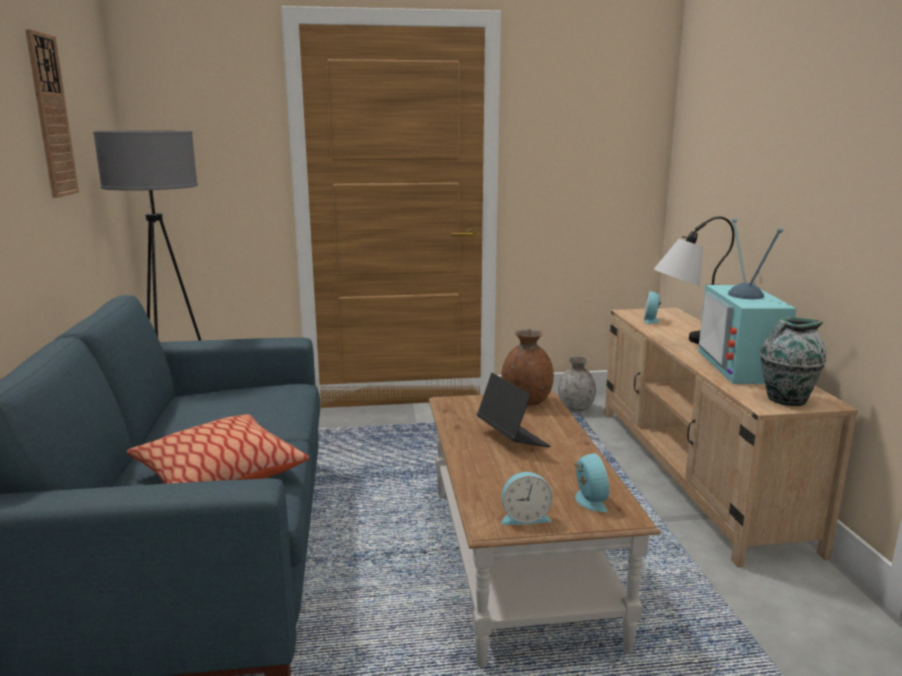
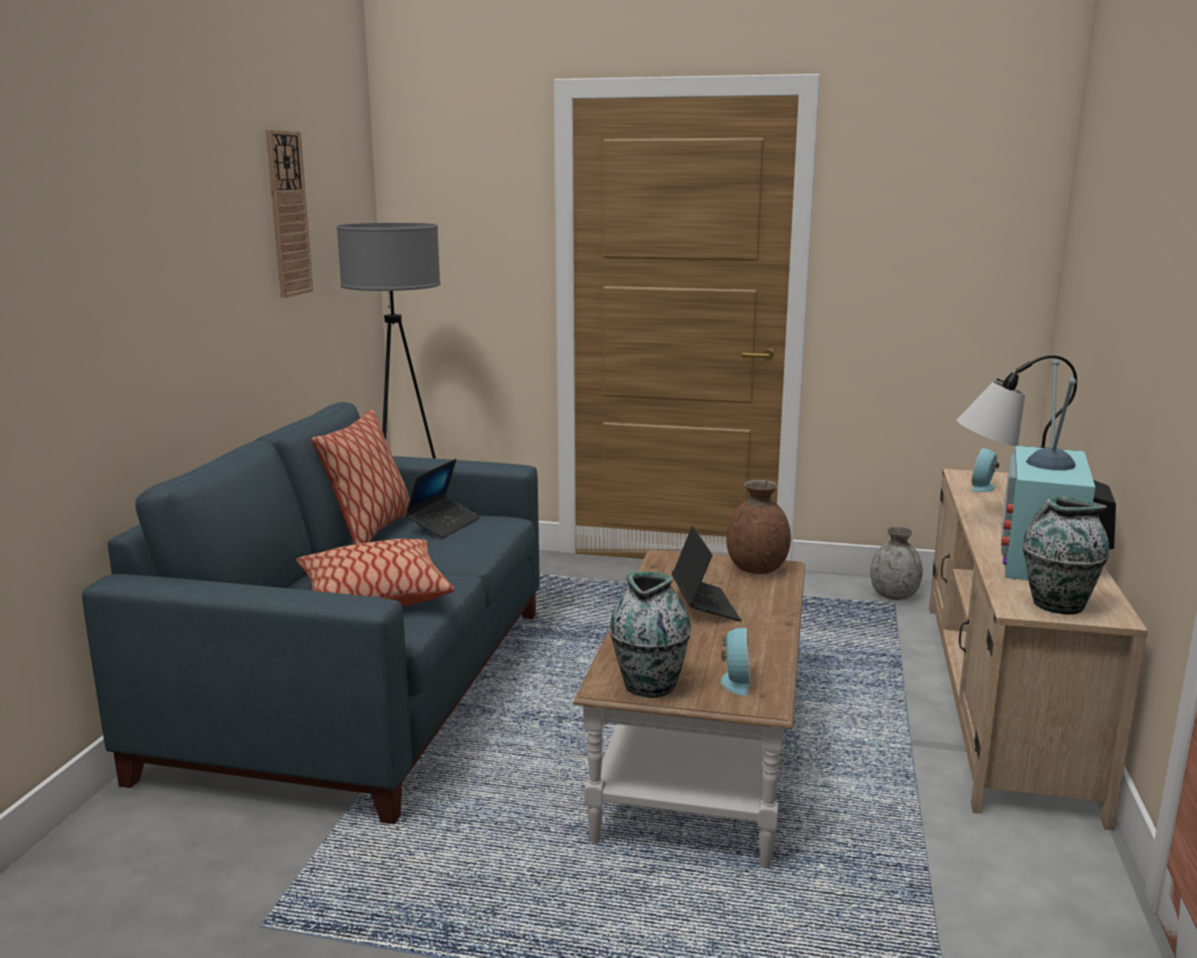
camera: 20 degrees right, 0 degrees up
(173, 412) = (371, 530): none -> pillow
(242, 398) = (443, 524): none -> laptop
(524, 517) = (650, 685): alarm clock -> vase

